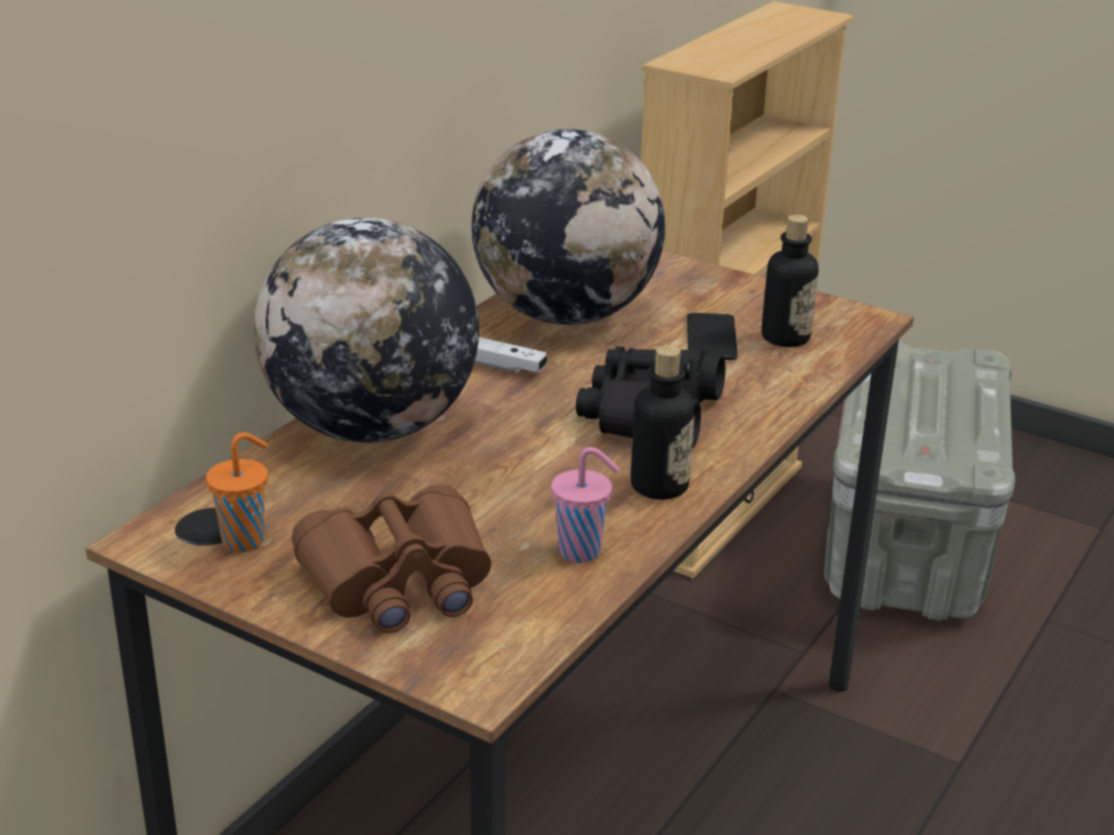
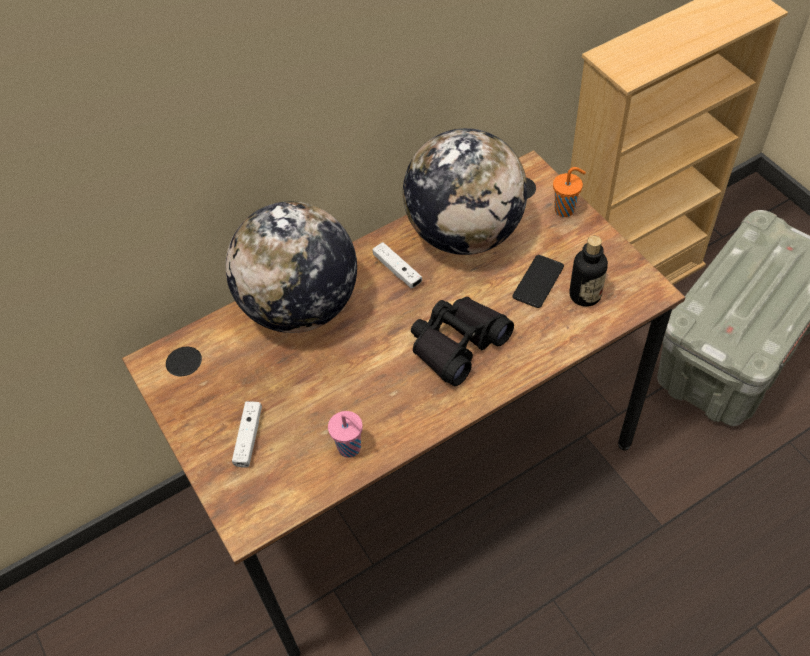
camera: 30 degrees right, 25 degrees up
(246, 540) = (193, 379): orange cup -> orange cup (565, 209)
(399, 582) = (248, 437): brown binoculars -> white game controller
(659, 486) = (423, 408): bottle -> none

